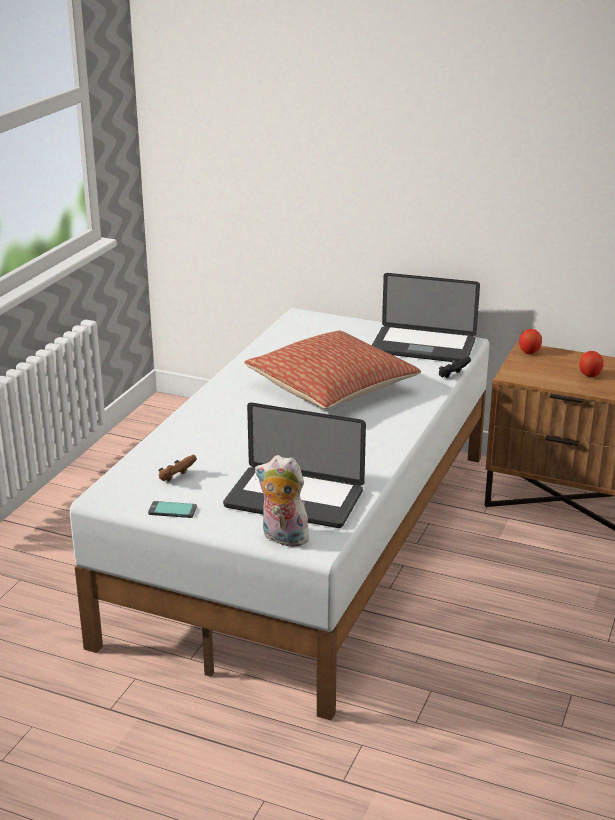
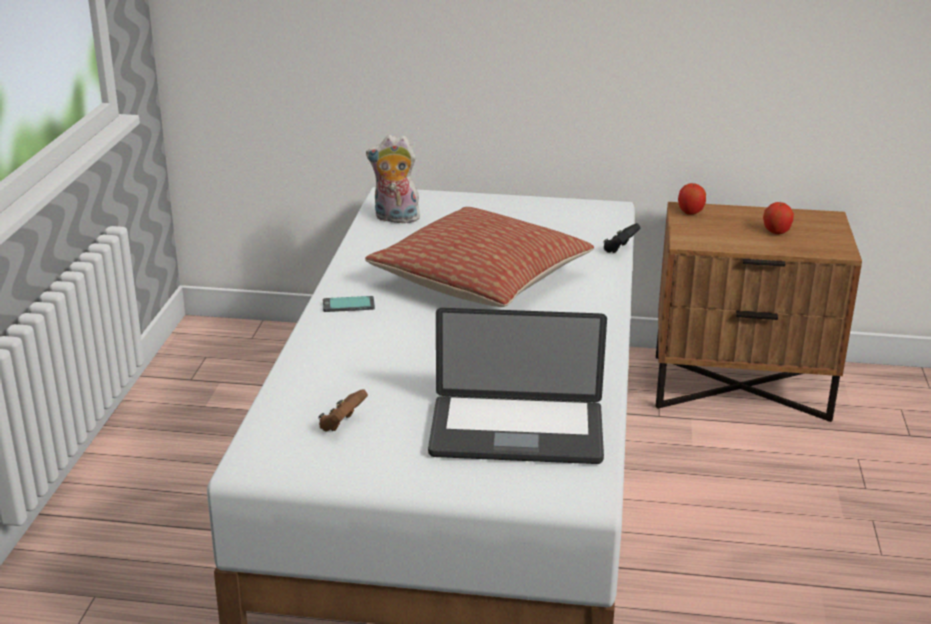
camera: 15 degrees left, 0 degrees up
(172, 511) = (360, 472): phone -> phone (348, 305)
(282, 538) = (532, 489): plush toy -> plush toy (395, 219)
(423, 347) = (563, 218): laptop -> none

